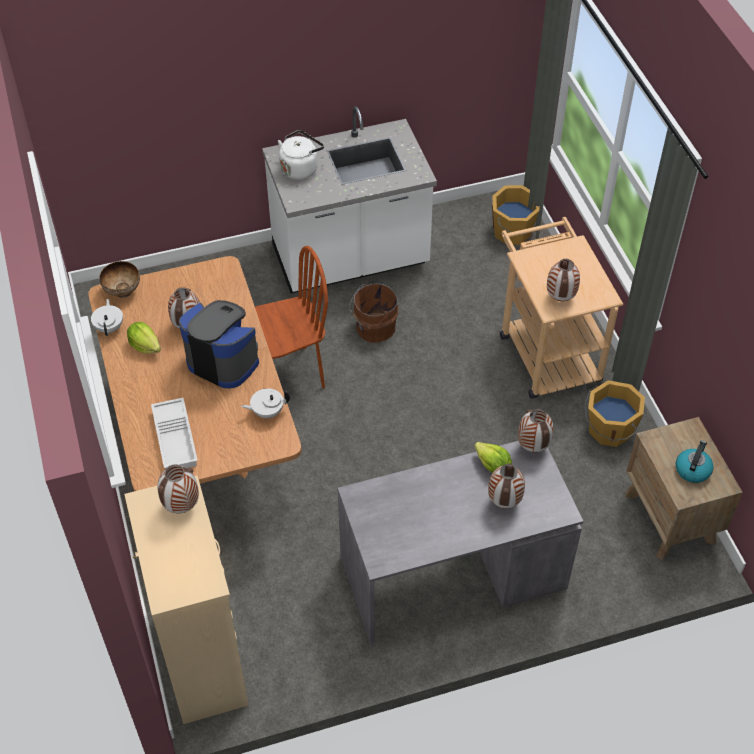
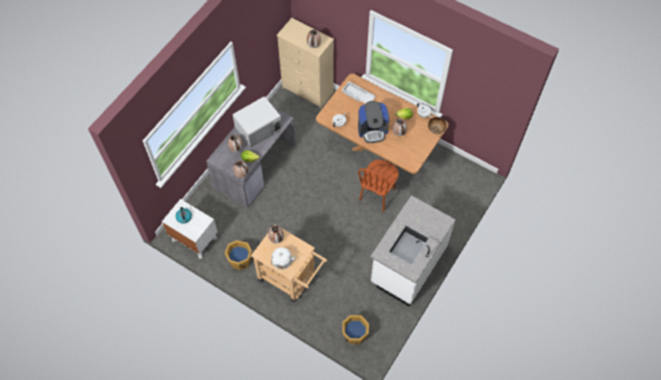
camera: 140 degrees right, 10 degrees up
(300, 168) = (429, 220): white kettle -> white kettle (282, 263)
(373, 328) = (366, 239): brown bucket -> none
(422, 515) = (258, 127): none -> white microwave
(670, 518) = (194, 239): brown nightstand -> white nightstand

